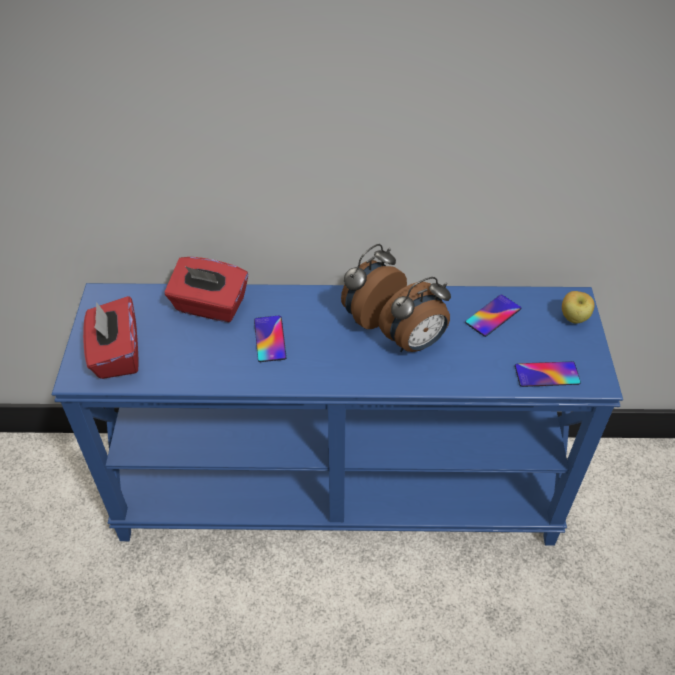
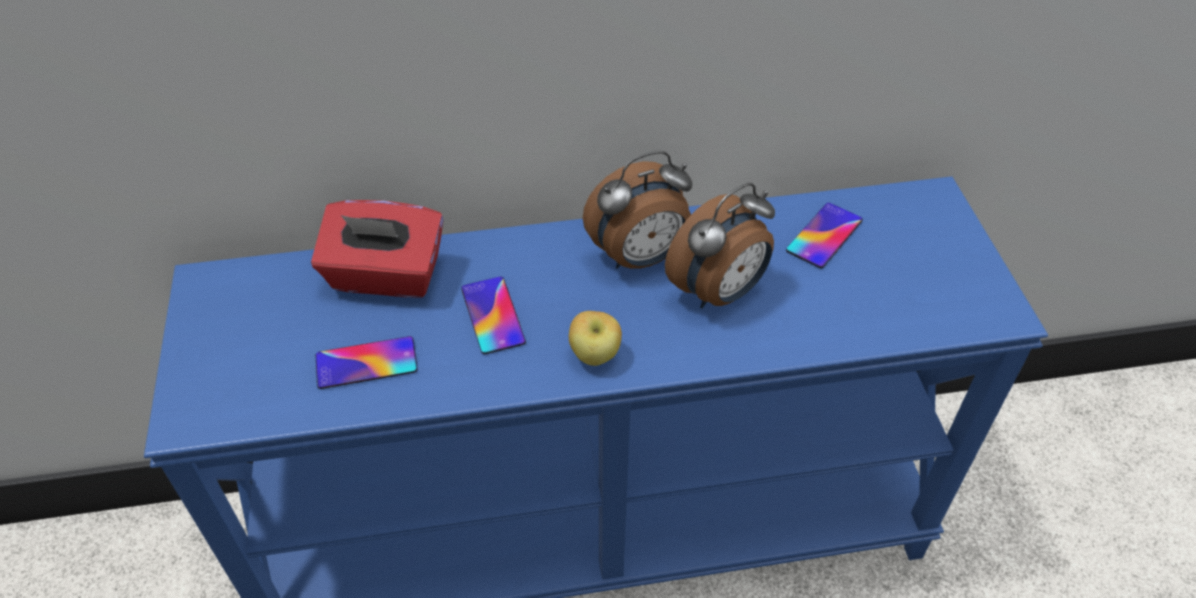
camera: 10 degrees left, 0 degrees up
(116, 354) = (245, 373): red tissue box -> none
(370, 315) = (640, 258): alarm clock -> alarm clock turned 150 degrees counterclockwise
(547, 374) = (928, 313): phone -> phone (366, 363)
(574, 318) = (942, 225): apple -> apple (595, 355)

